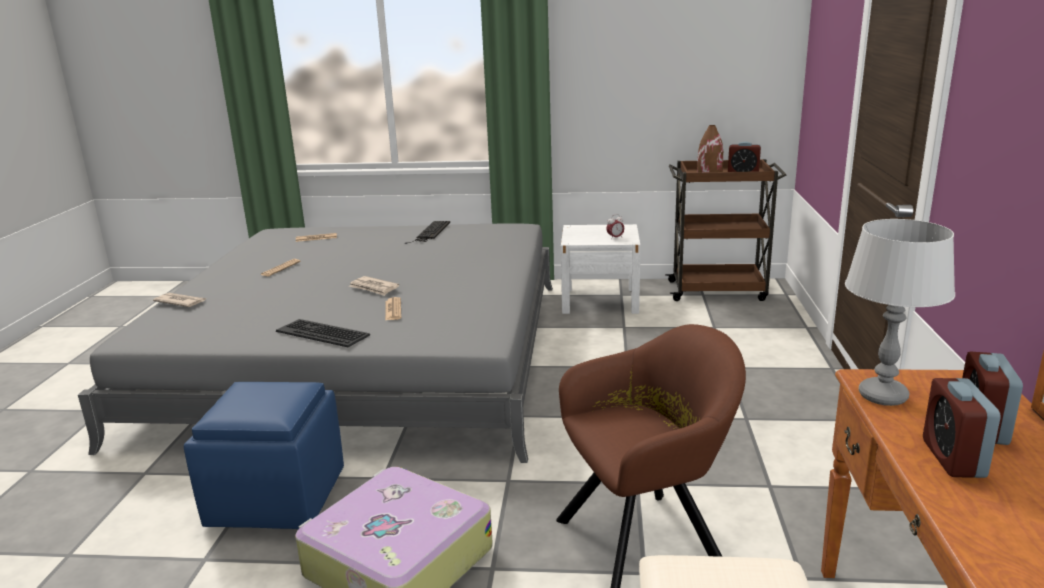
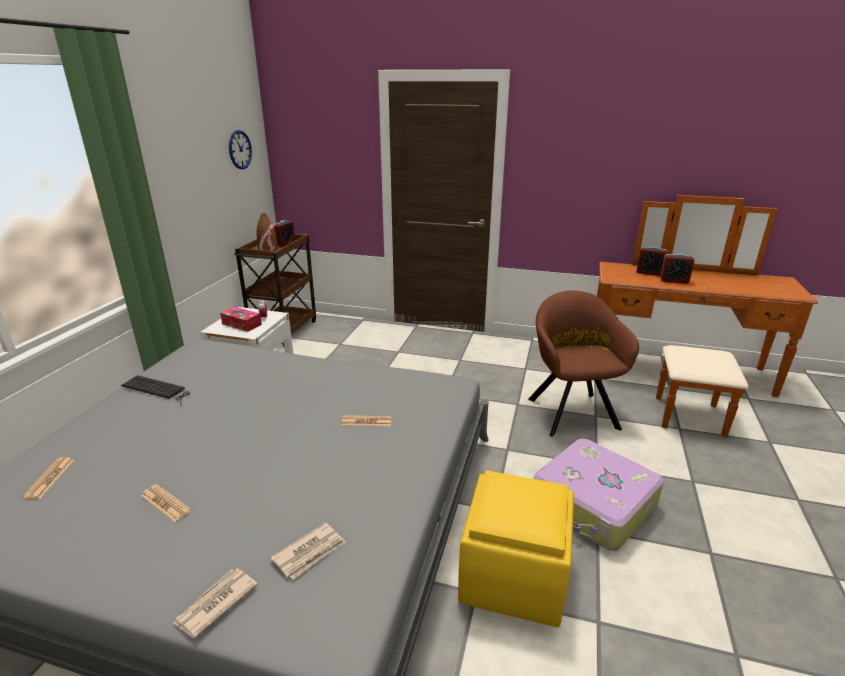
camera: 80 degrees left, 5 degrees up
(279, 497) = (512, 576): blue ottoman -> yellow ottoman
(323, 333) = (404, 462): keyboard -> none
(374, 288) = (304, 430): newspaper -> newspaper (310, 552)
(591, 234) = (241, 324): none -> tissue box
(736, 42) = (240, 149): none -> wall clock
(882, 396) = (627, 279): grey table lamp -> none

